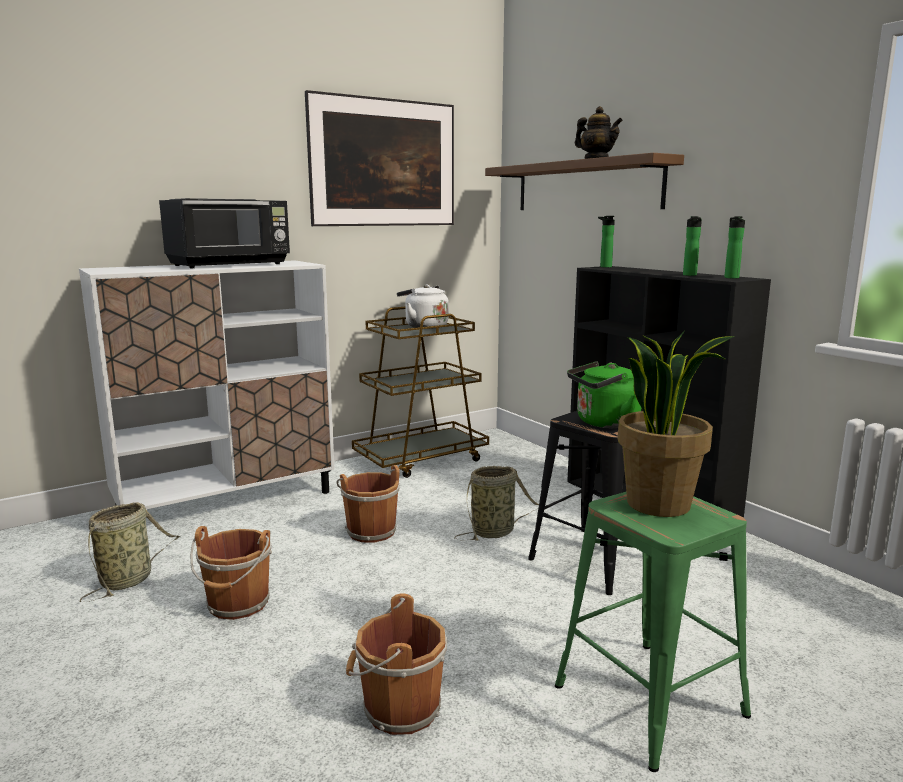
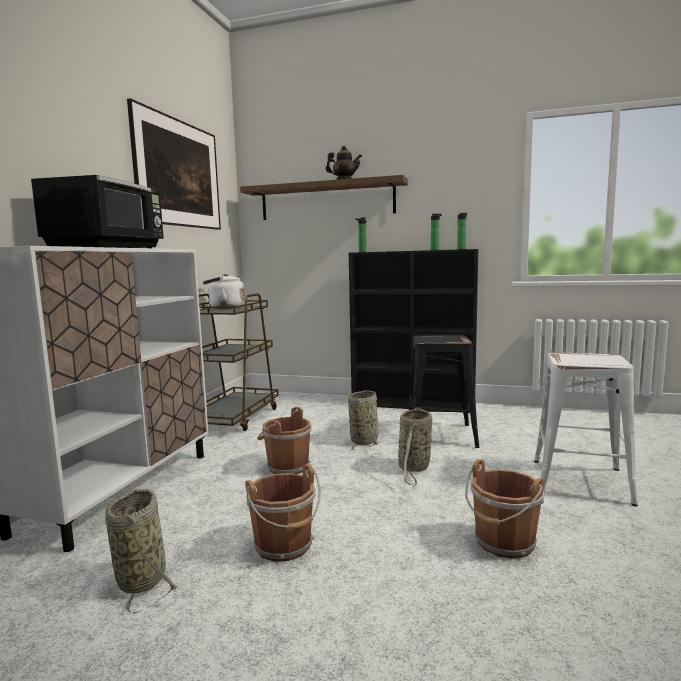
camera: 40 degrees left, 5 degrees down
(479, 586) = (413, 468): none -> basket
(604, 423) = (446, 339): green kettle -> none
(648, 700) = (580, 481): green stool -> white stool
(659, 504) = (577, 357): potted plant -> none

